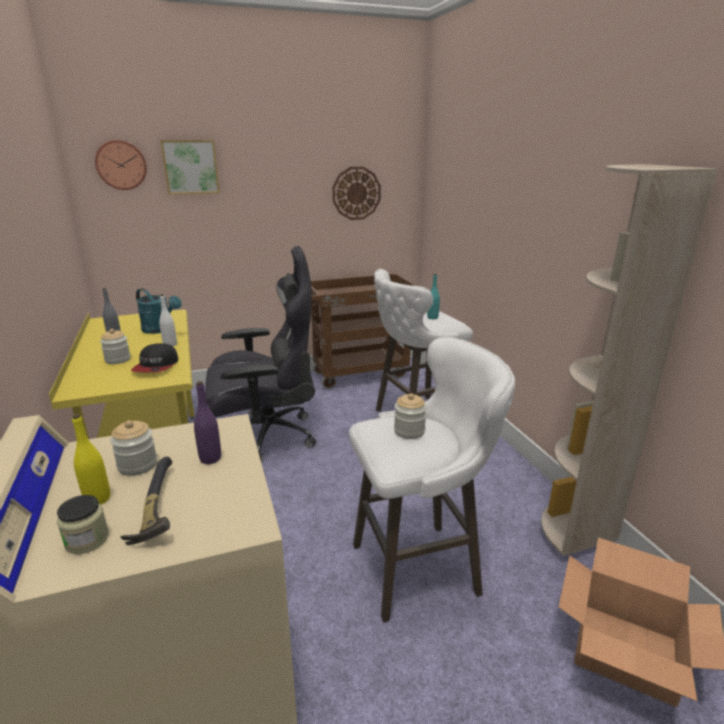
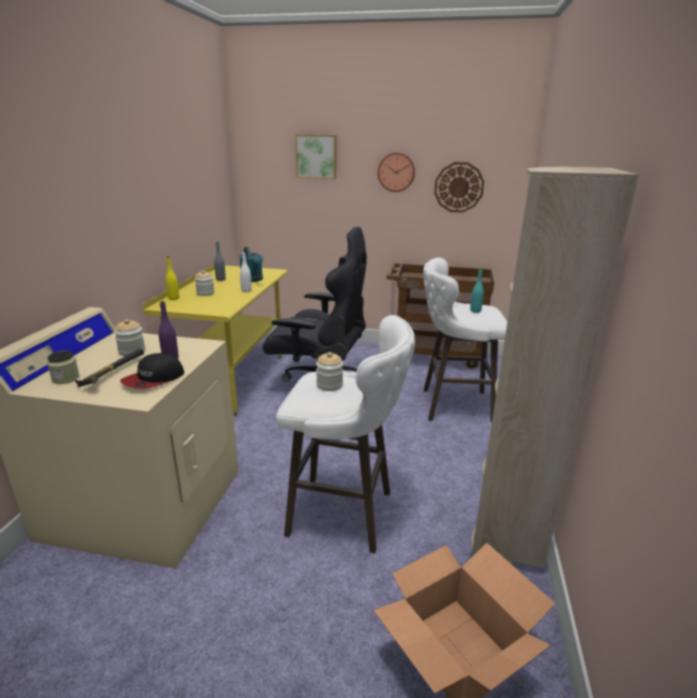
camera: 30 degrees right, 0 degrees up
(98, 499) = (93, 362): yellow bottle -> yellow bottle (173, 298)
(121, 165) = (267, 153): wall clock -> wall clock (396, 172)
(156, 366) = (221, 302): cap -> cap (154, 379)

